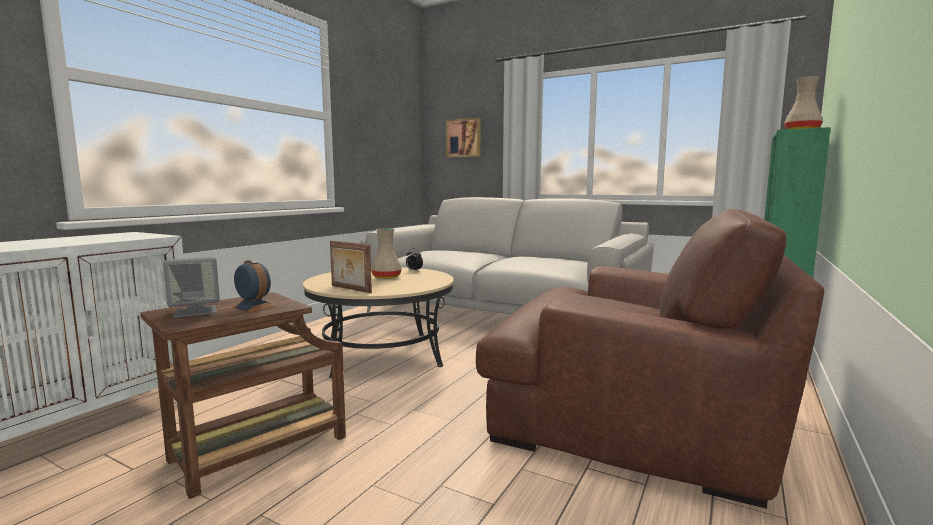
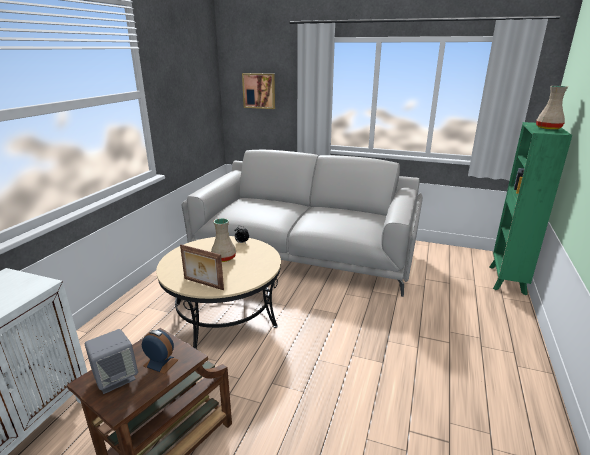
camera: 10 degrees left, 15 degrees up
(634, 411) = (427, 365): brown armchair -> none

